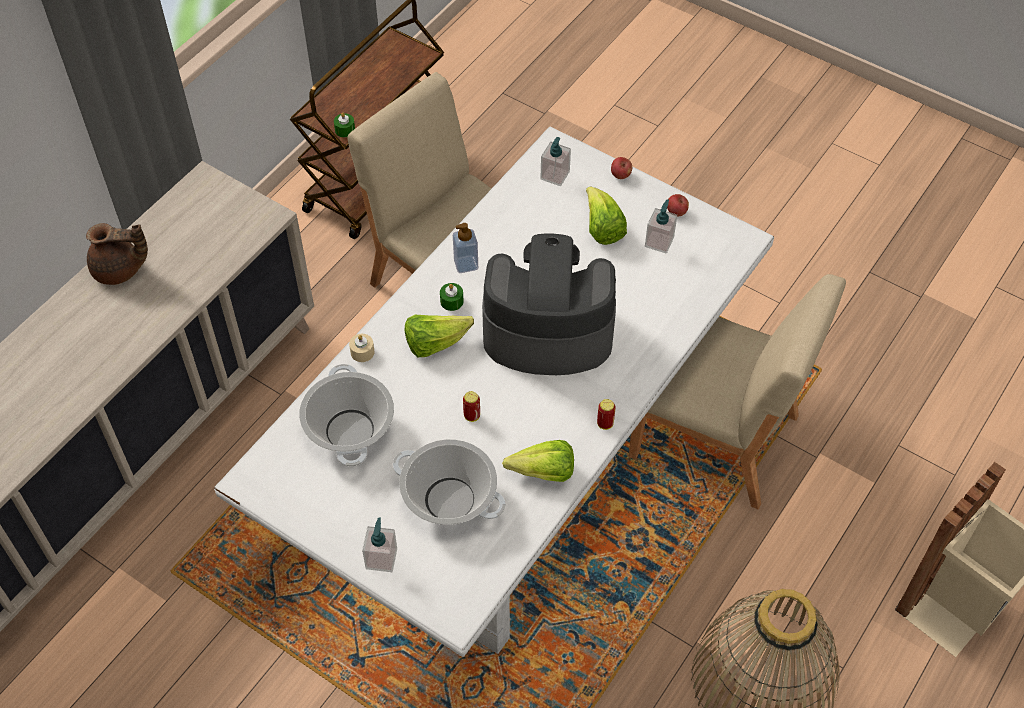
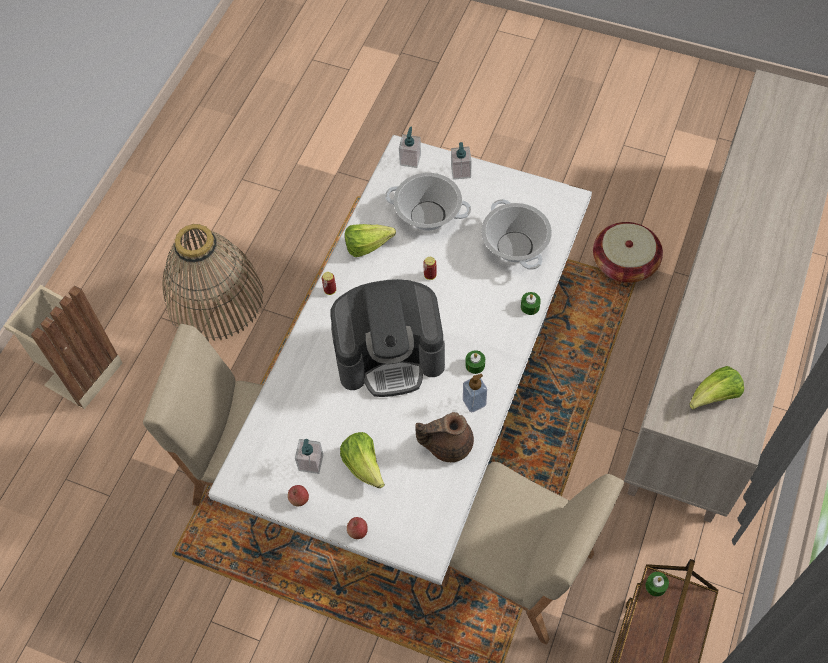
camera: 170 degrees right, 5 degrees up
(120, 270) = (759, 338): brown teapot -> brown teapot (447, 444)
(172, 599) = (624, 263): none -> basket
(362, 352) = (530, 306): beige candle -> green candle
(435, 343) = (476, 325): lettuce -> lettuce (714, 396)
(555, 175) = (420, 517): soap dispenser -> soap dispenser (410, 159)

